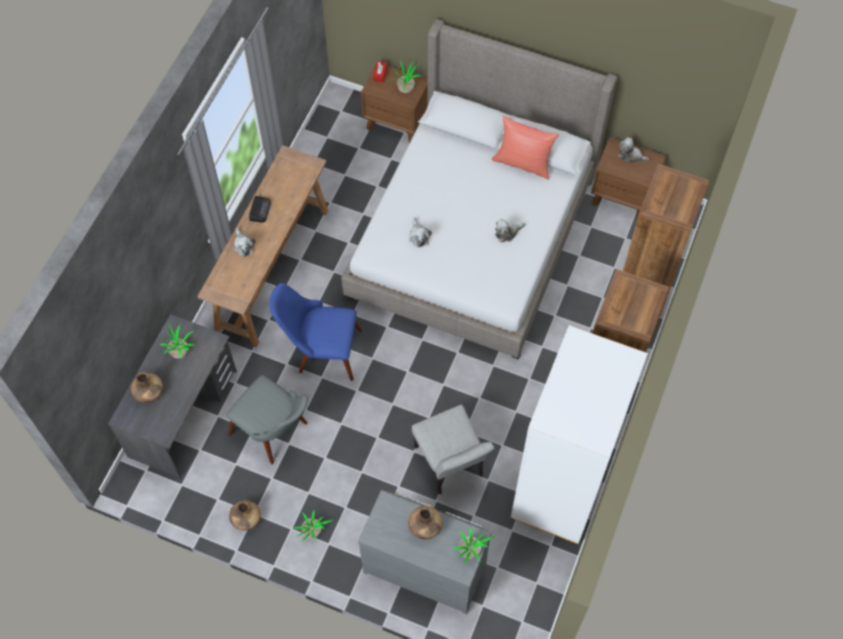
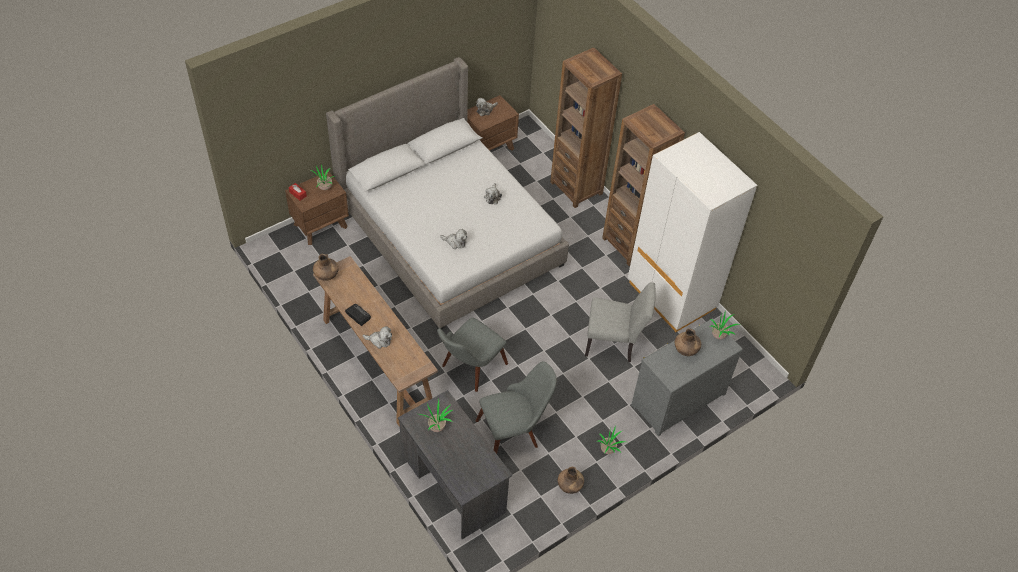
camera: 60 degrees left, 10 degrees down
(149, 393) = (456, 464): brown vase -> brown vase (326, 275)
(320, 350) = (469, 369): blue chair -> grey chair
(523, 163) = (446, 160): red pillow -> none

